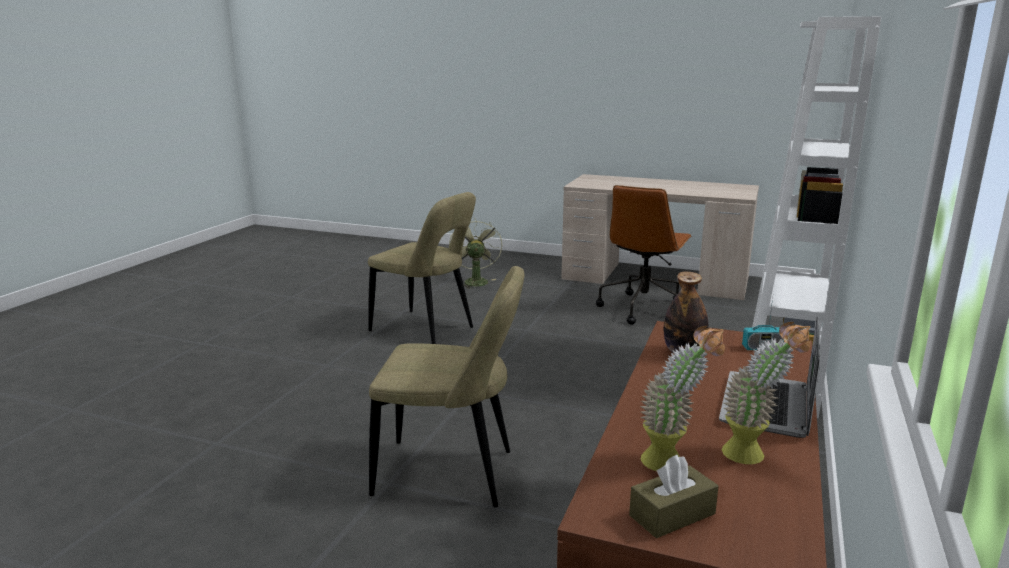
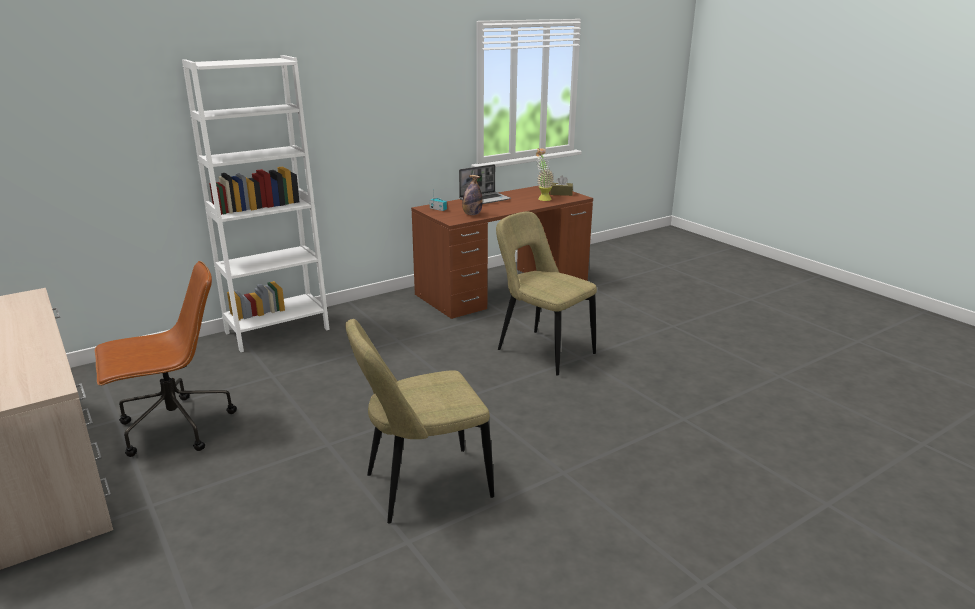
camera: 145 degrees left, 5 degrees up
(425, 331) = (422, 487): beige chair -> beige chair turned 90 degrees counterclockwise
(475, 281) = (213, 588): green fan -> none
(754, 456) = (517, 195): potted plant -> none

